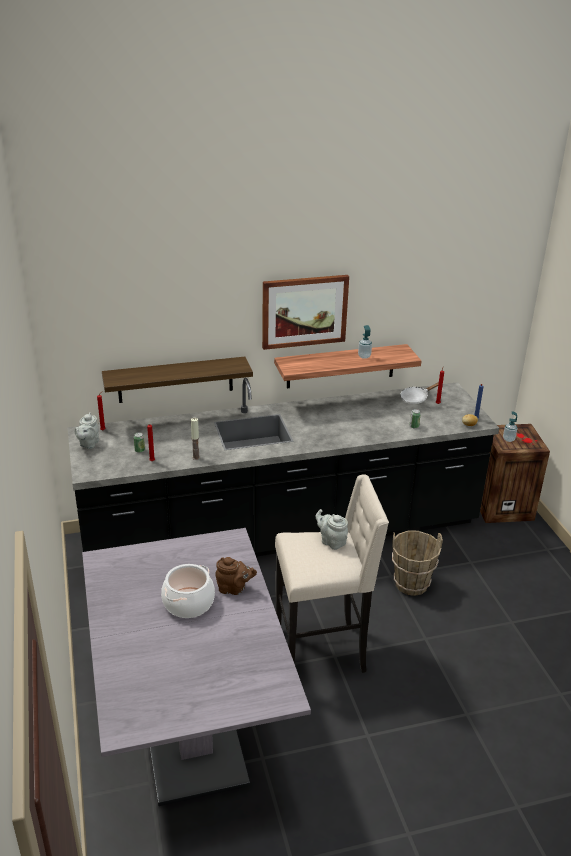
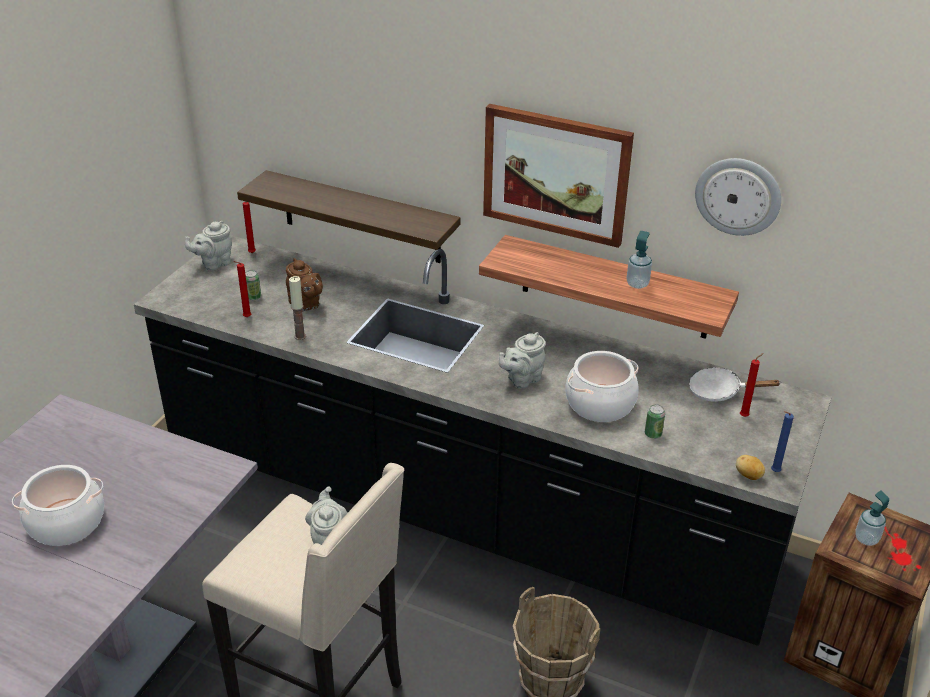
camera: 40 degrees right, 5 degrees up
(234, 589) = (133, 536): brown teapot -> brown teapot (305, 305)
(330, 429) = (522, 379): none -> grey teapot
(377, 424) = (600, 404): none -> cooking pot
(403, 292) = (738, 196): none -> wall clock

